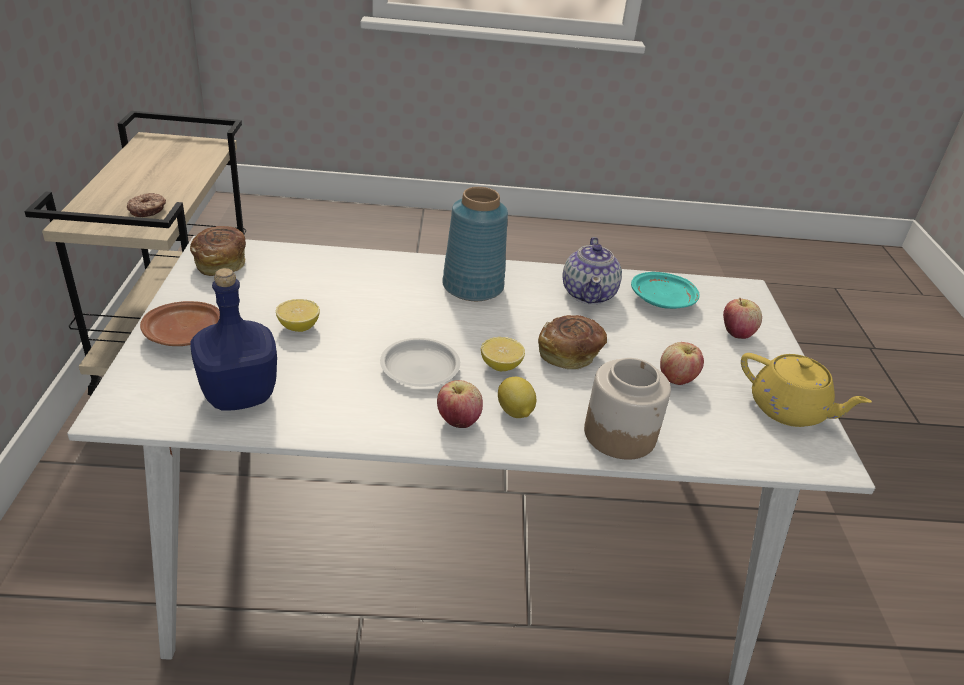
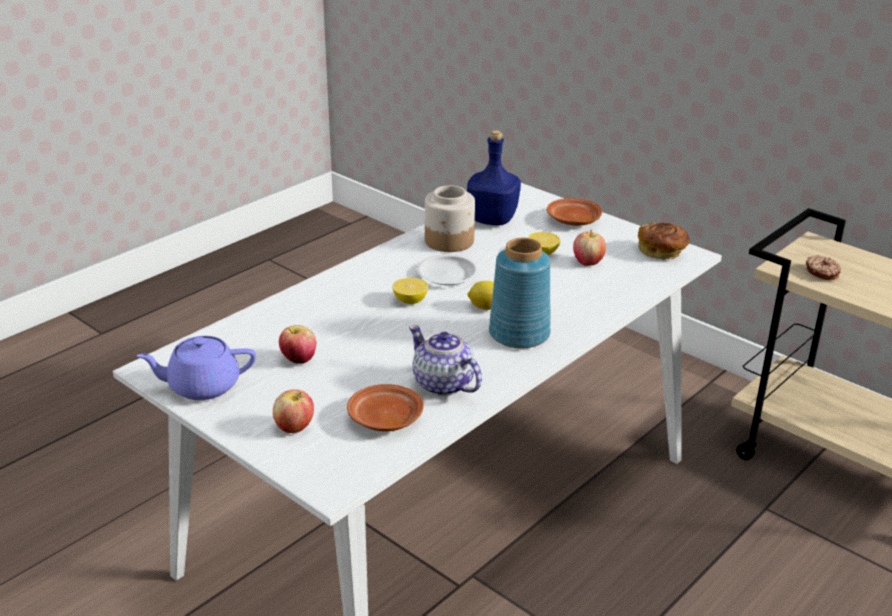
camera: 135 degrees right, 5 degrees down
(458, 421) = (383, 266): apple -> apple (588, 262)
(515, 412) = (363, 285): lemon -> lemon (484, 307)
(569, 354) = (385, 332): bread -> none
(620, 434) = (294, 308): jar -> jar (449, 241)
(663, 300) = (384, 419): turquoise plate -> brown plate
(789, 410) = (202, 386): yellow teapot -> purple teapot

